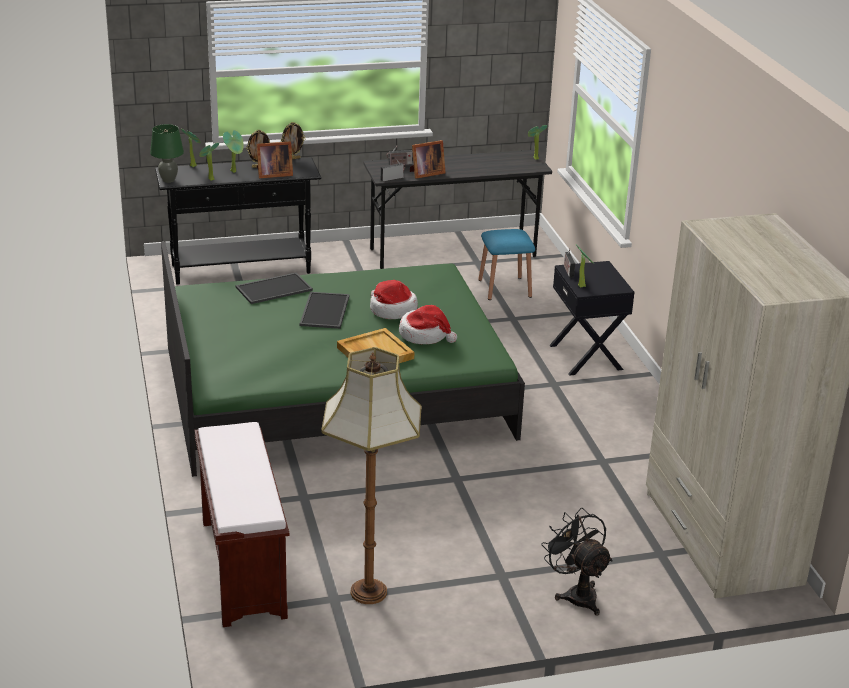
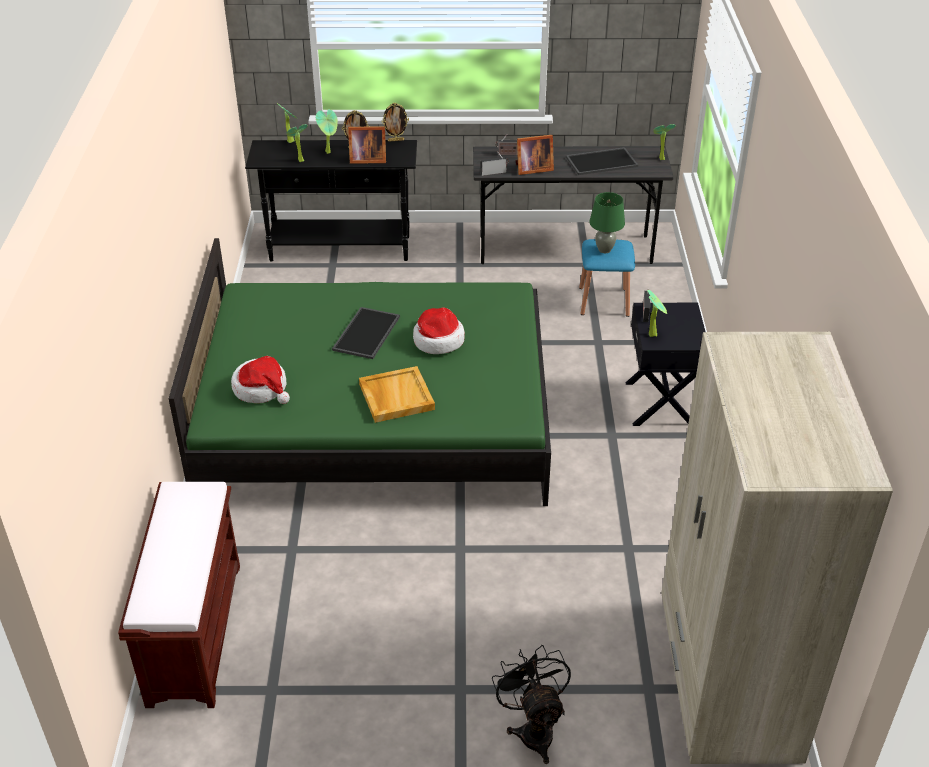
camera: 15 degrees right, 10 degrees up
(168, 180) = (257, 158): green table lamp -> green table lamp (604, 250)
(274, 288) = (327, 297): tray -> tray (602, 161)
(369, 593) = (311, 688): floor lamp -> none
(425, 335) = (459, 378): hat -> hat (261, 389)

